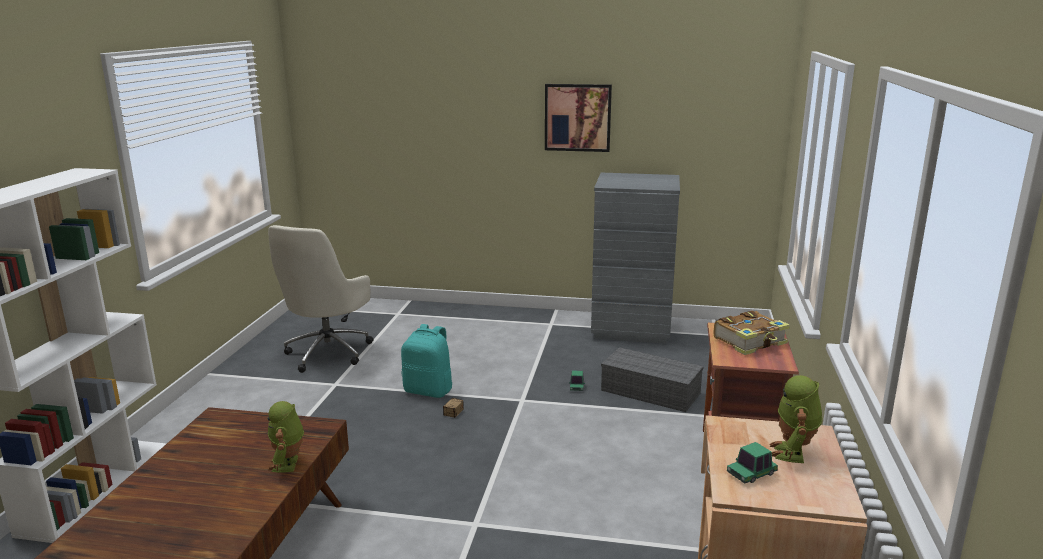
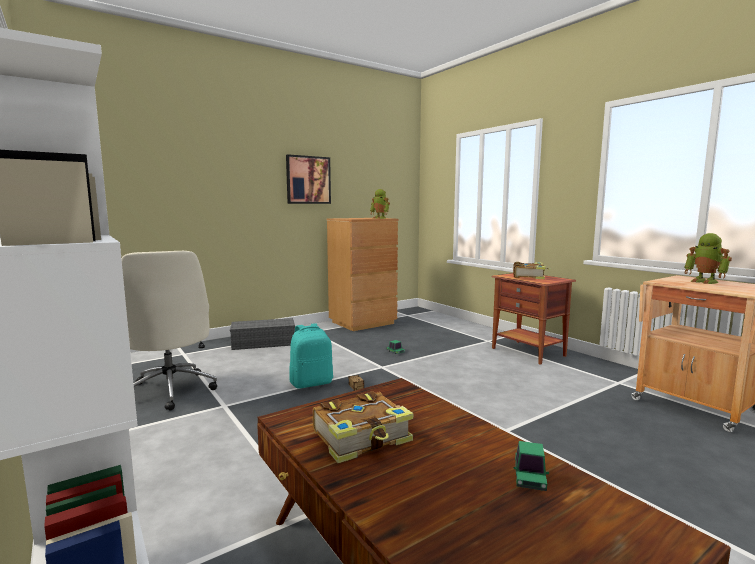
camera: 45 degrees left, 10 degrees down
(213, 452) = (363, 437): none -> book
(288, 464) = (445, 414): toy robot -> toy robot (380, 218)
(632, 328) = (362, 322): grey dresser -> brown dresser
(652, 391) = (435, 342): grey storage box -> grey storage box (264, 342)
(751, 474) = (726, 288): toy car -> toy car (529, 477)

